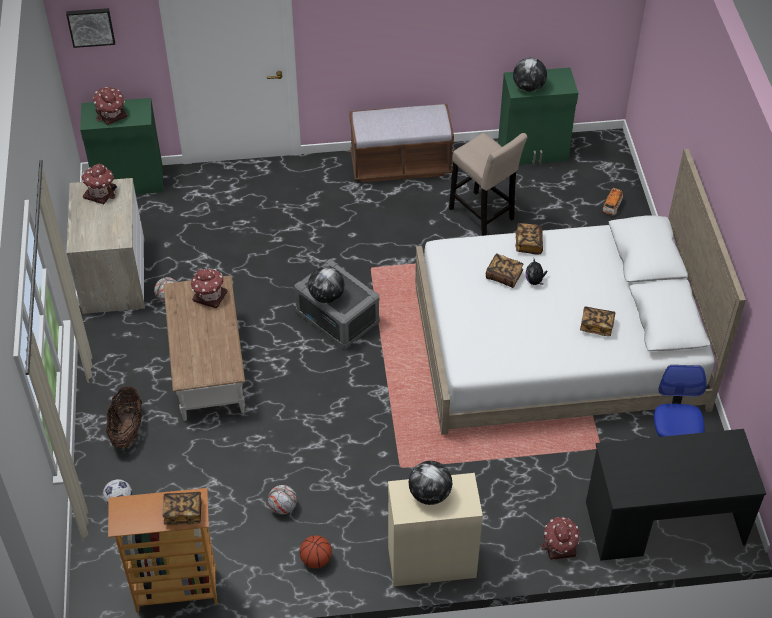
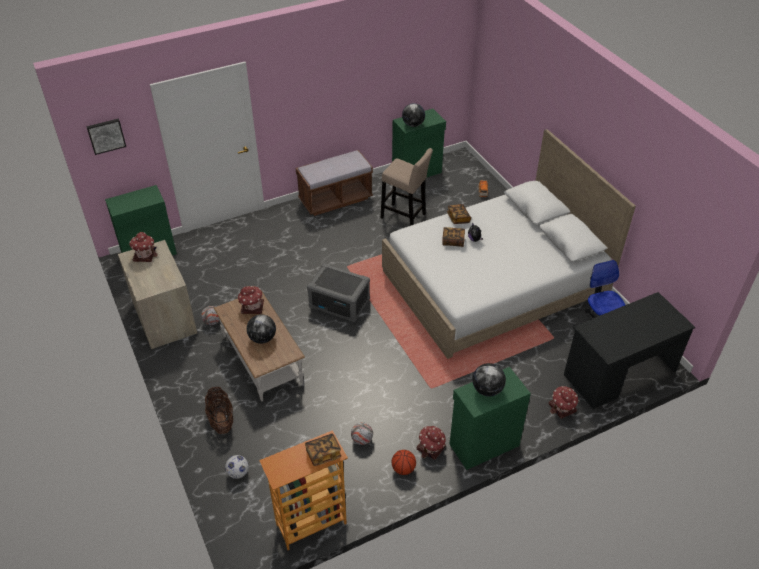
camera: 20 degrees left, 5 degrees down
(111, 115) = (132, 202): toy house -> toy house (431, 448)
(326, 296) = (333, 287): globe -> globe (262, 338)
(431, 561) = (483, 444): beige cabinet -> green cabinet
(596, 326) = (529, 256): book -> none

